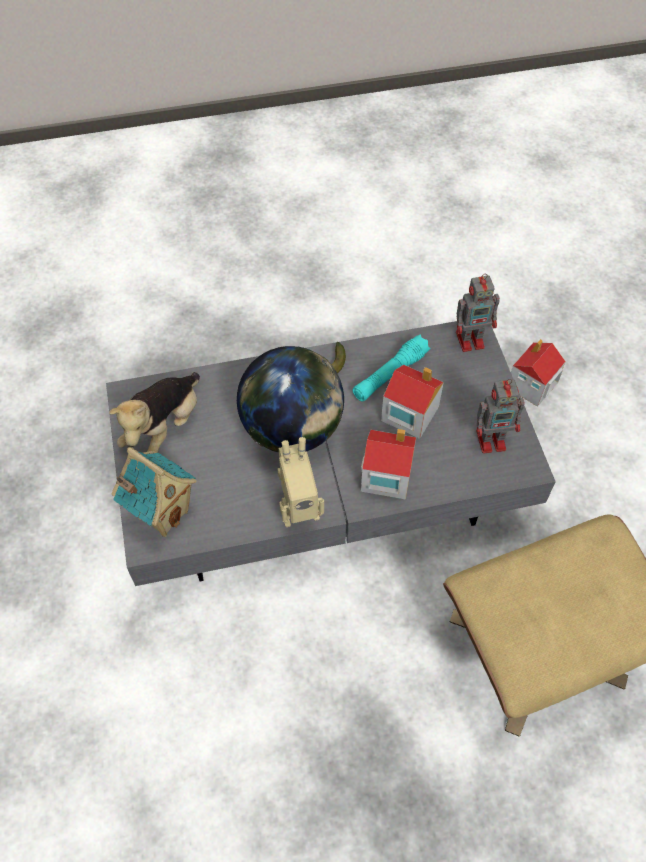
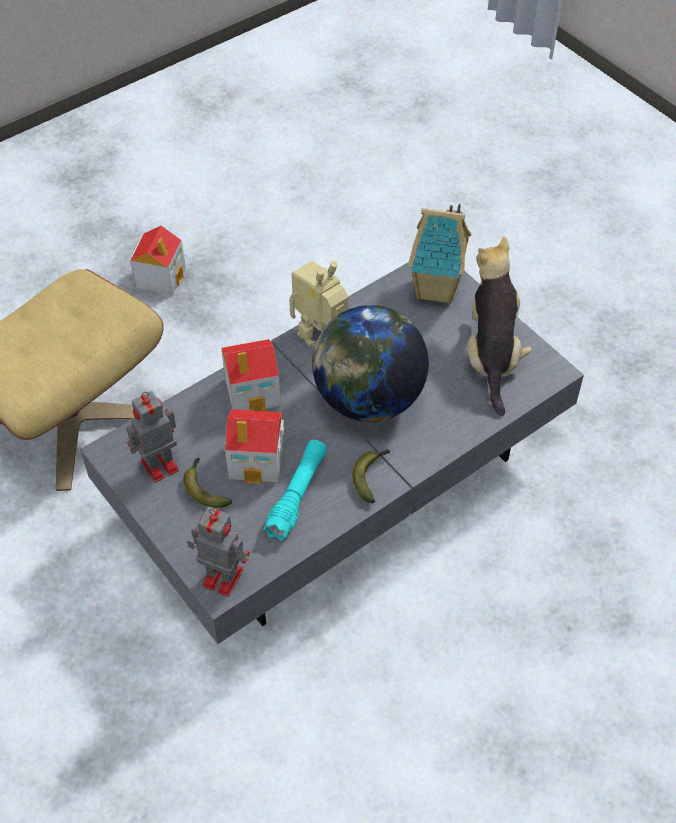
camera: 155 degrees right, 5 degrees down
(460, 407) = (205, 487): none -> banana
(471, 339) = (221, 576): toy robot -> toy robot turned 60 degrees clockwise
(531, 385) = (144, 698): toy house -> toy house (161, 277)

